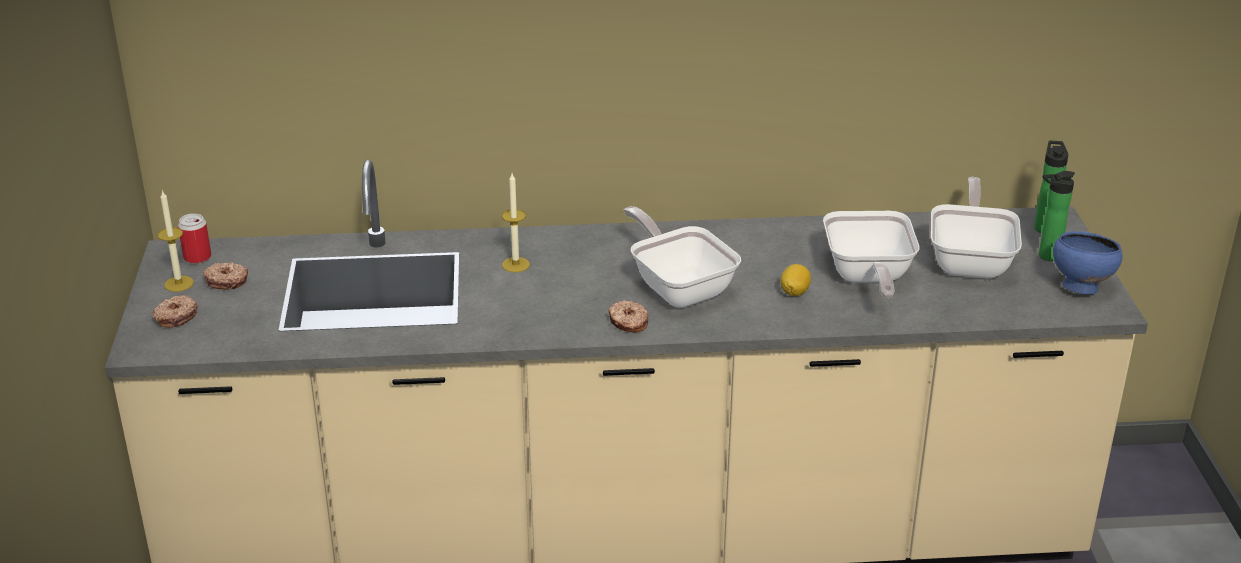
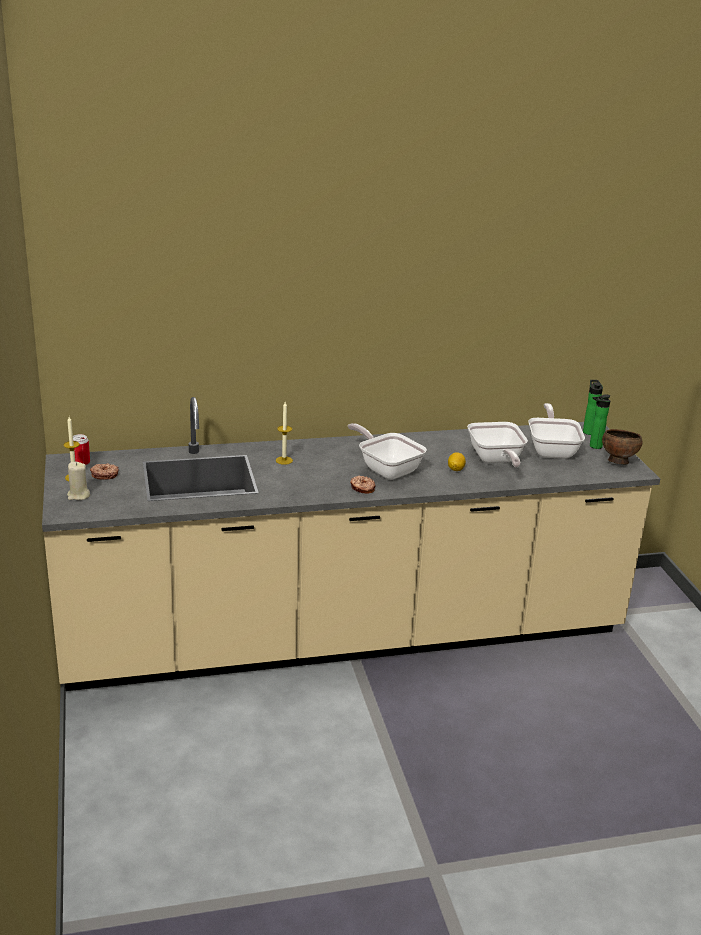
camera: 10 degrees left, 5 degrees down
(175, 317) = (78, 495): donut -> beige candle
(1079, 288) = (617, 462): blue bowl -> brown bowl

